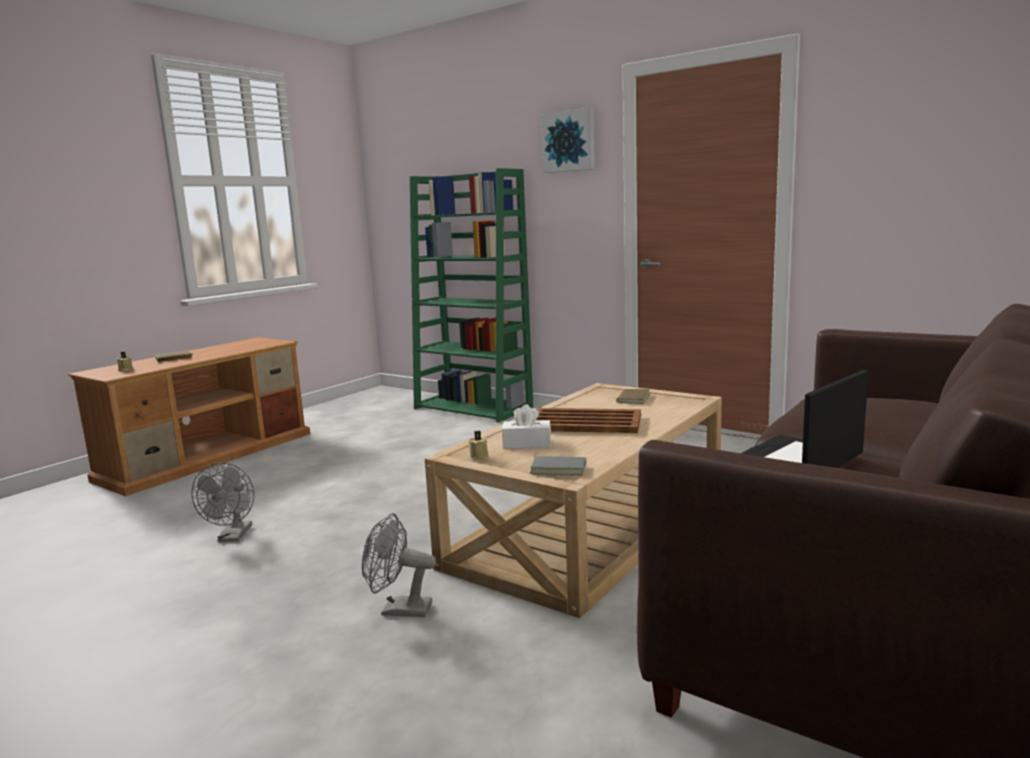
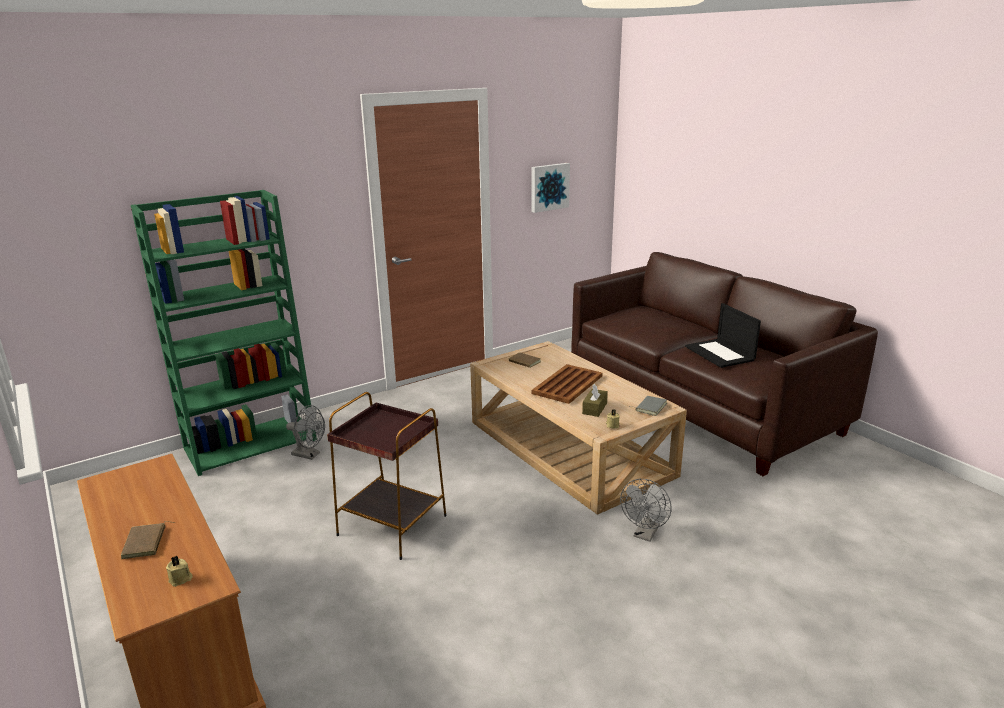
camera: 70 degrees left, 10 degrees up
(233, 537) = (471, 612): grey fan -> grey fan (309, 455)
(367, 478) = (393, 526): none -> brown side table
(527, 444) = (594, 408): white tissue box -> brown tissue box
(569, 141) = (313, 161): picture -> picture (549, 187)

